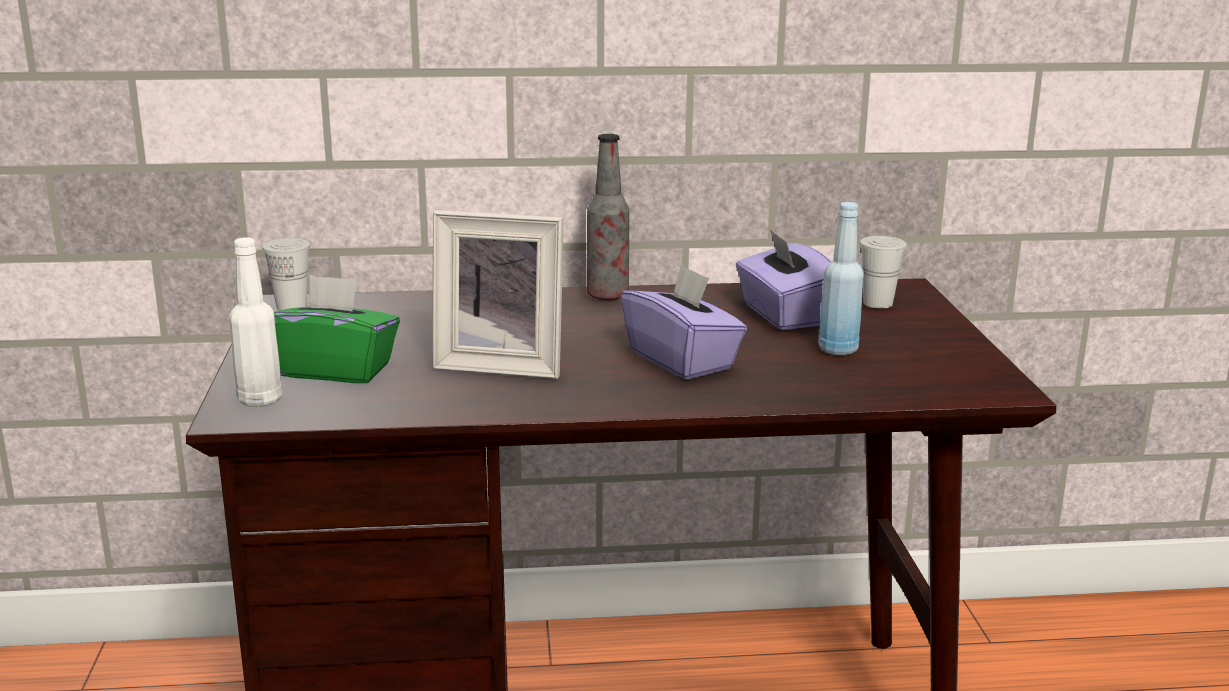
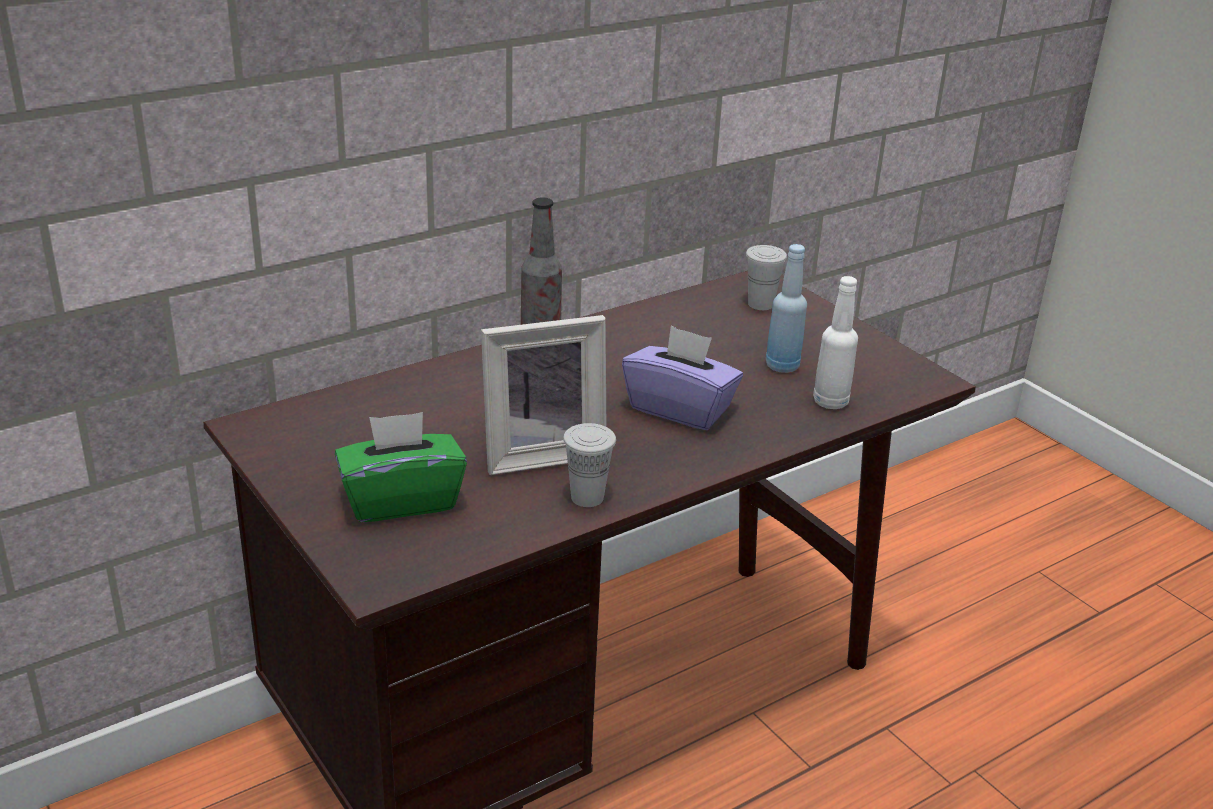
camera: 30 degrees left, 10 degrees up
(260, 400) = (376, 556): white bottle -> white bottle (830, 401)
(291, 307) = (263, 430): white cup -> white cup (587, 497)
(783, 315) = (704, 335): purple tissue box -> none

